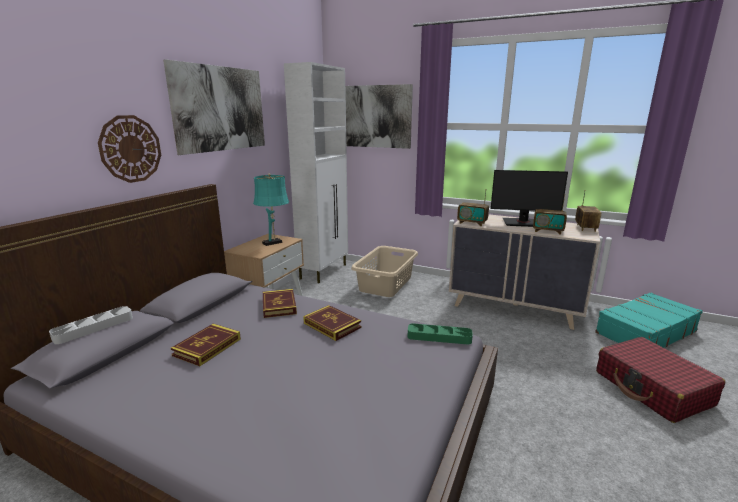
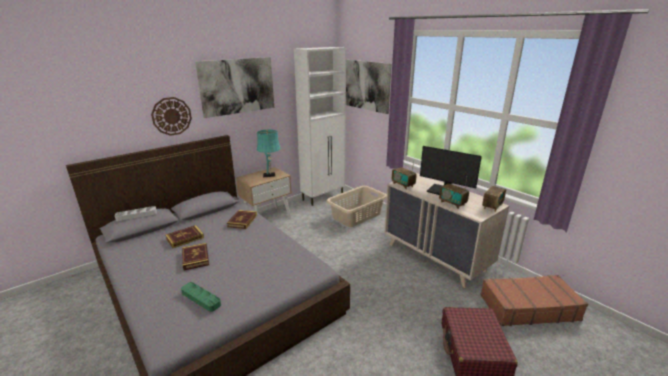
camera: 25 degrees right, 5 degrees up
(332, 325) = (257, 241): book -> book (195, 258)
(439, 337) = (308, 266): green tray -> green tray (201, 298)
(644, 332) = (528, 307): turquoise suitcase -> brown suitcase

